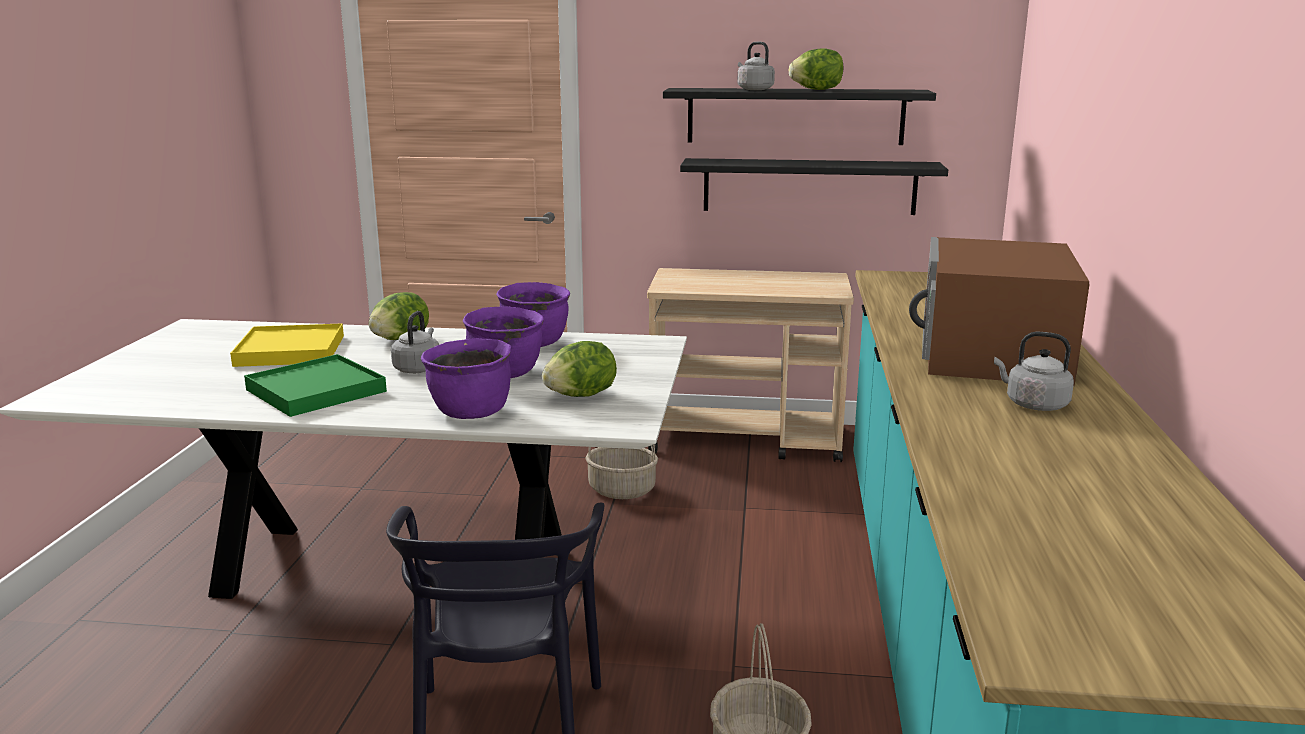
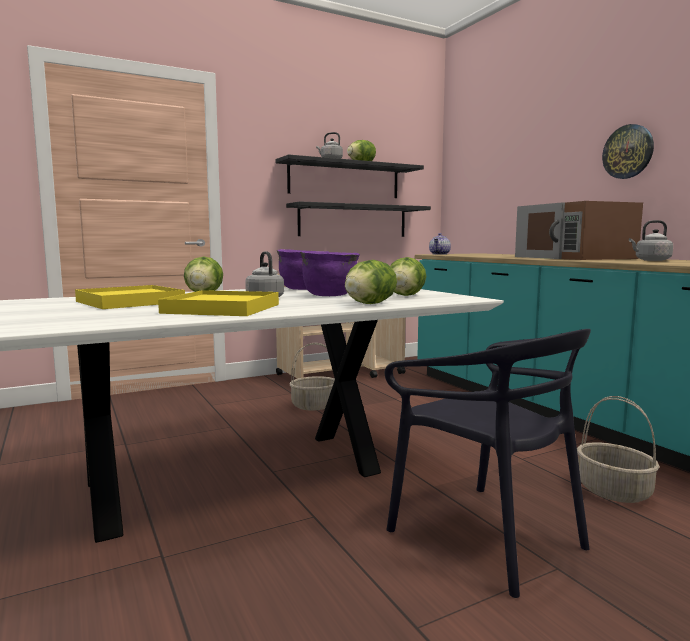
camera: 35 degrees left, 10 degrees down
(316, 391) = (223, 309): green tray -> yellow tray
(471, 413) = (369, 304): purple cooking pot -> lettuce
(889, 278) = (440, 254): none -> teapot
(1147, 156) = (628, 152): none -> wall clock

